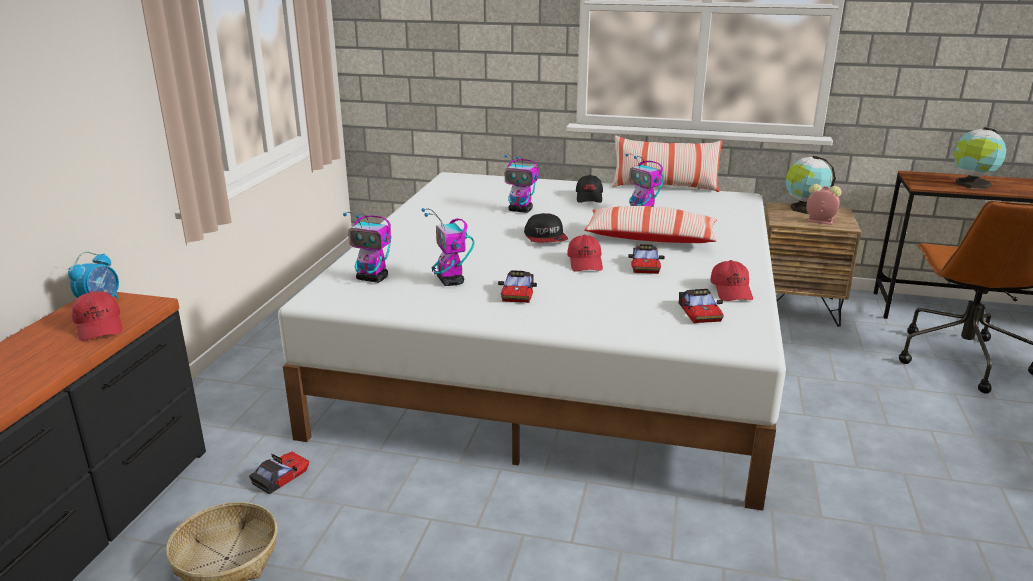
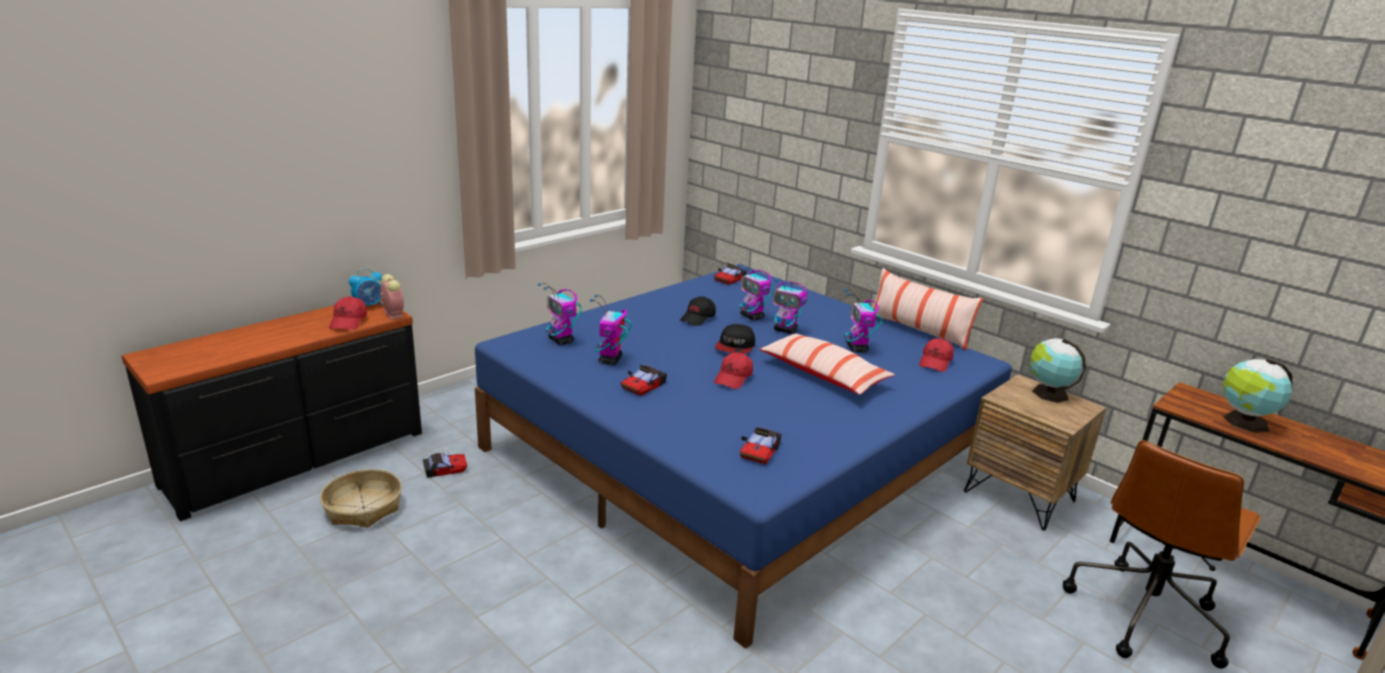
camera: 30 degrees right, 0 degrees up
(561, 352) = (739, 455): white bed -> blue bed
(566, 213) = (785, 330): none -> toy robot
(589, 197) = (830, 321): black cap -> black cap (698, 318)
(645, 265) = (780, 397): toy car -> toy car (730, 279)
(731, 291) = (819, 443): red cap -> red cap (935, 362)
(818, 221) = (1042, 410): alarm clock -> alarm clock (392, 313)

